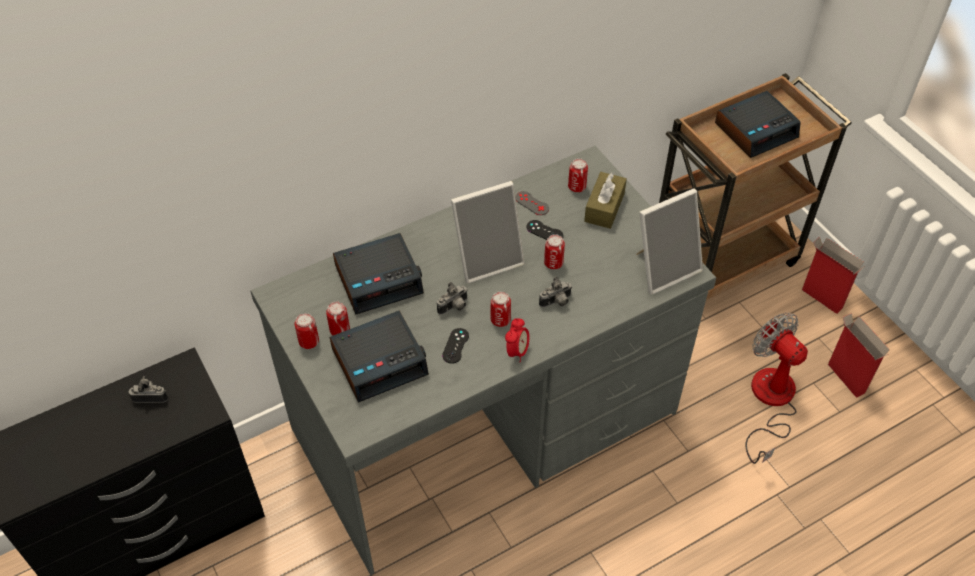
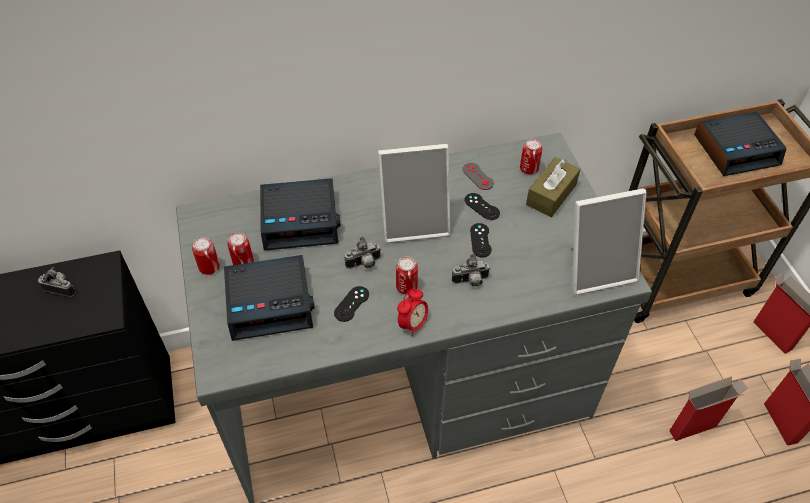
camera: 15 degrees right, 0 degrees up
(553, 263) = (480, 240): can -> black game controller
(770, 401) = (693, 428): fan -> cardboard box

